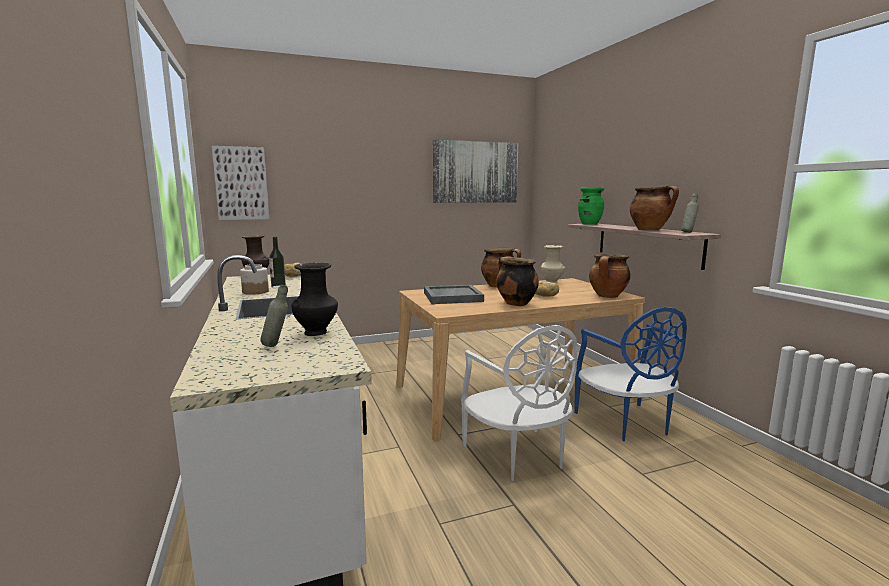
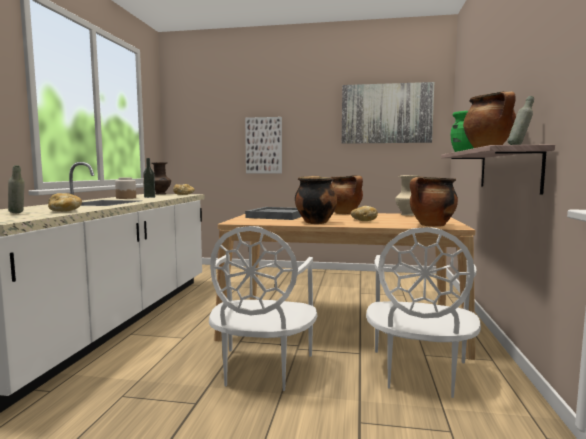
camera: 30 degrees right, 5 degrees down
(241, 183) = (187, 129): picture -> picture (263, 145)
(316, 332) = (65, 211): black vase -> bread
(625, 423) = (418, 373): blue chair -> white chair

